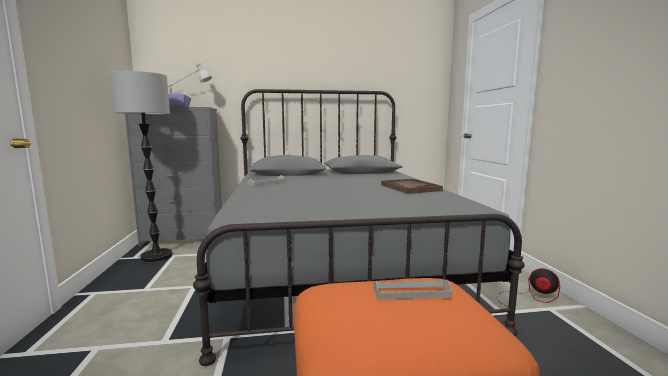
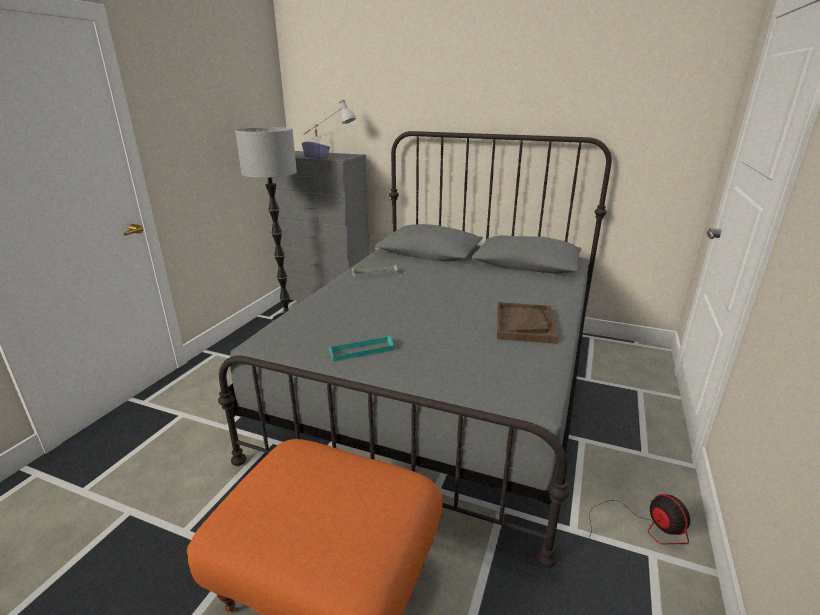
camera: 30 degrees right, 15 degrees up
(329, 208) = (361, 351): none -> turquoise tray
(411, 292) = (350, 489): grey tray -> none

